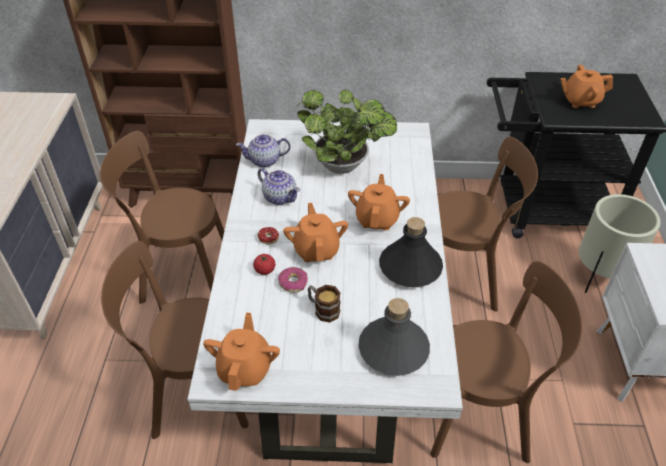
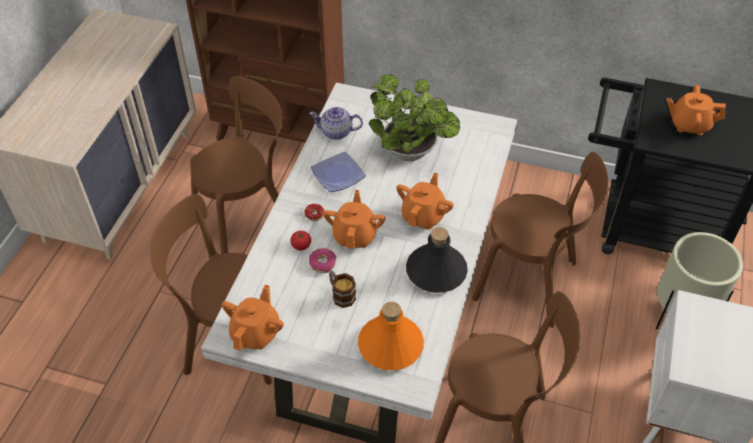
camera: 15 degrees right, 5 degrees up
(180, 272) = (248, 219): brown chair -> brown chair turned 135 degrees clockwise
(279, 197) = (338, 174): teapot -> plate
(394, 349) = (391, 345): grey bottle -> orange bottle

